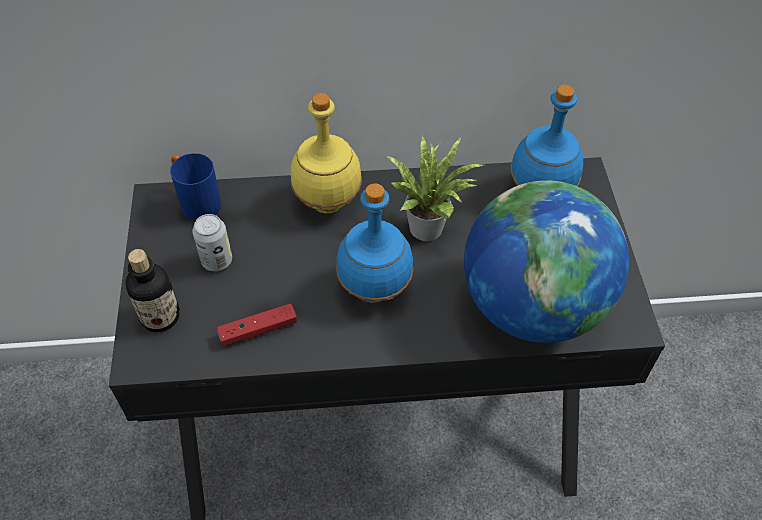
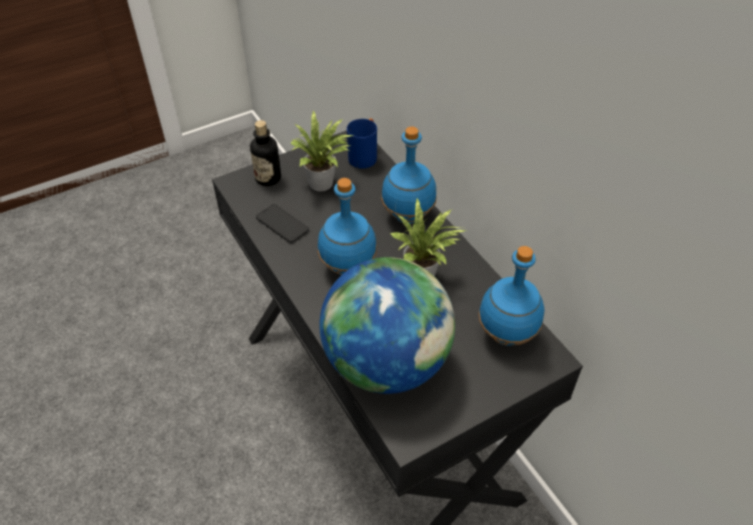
camera: 65 degrees right, 5 degrees down
(217, 261) = (324, 184): can -> potted plant
(258, 330) = (282, 224): red game controller -> phone
(328, 202) = (408, 216): yellow bottle -> blue bottle

